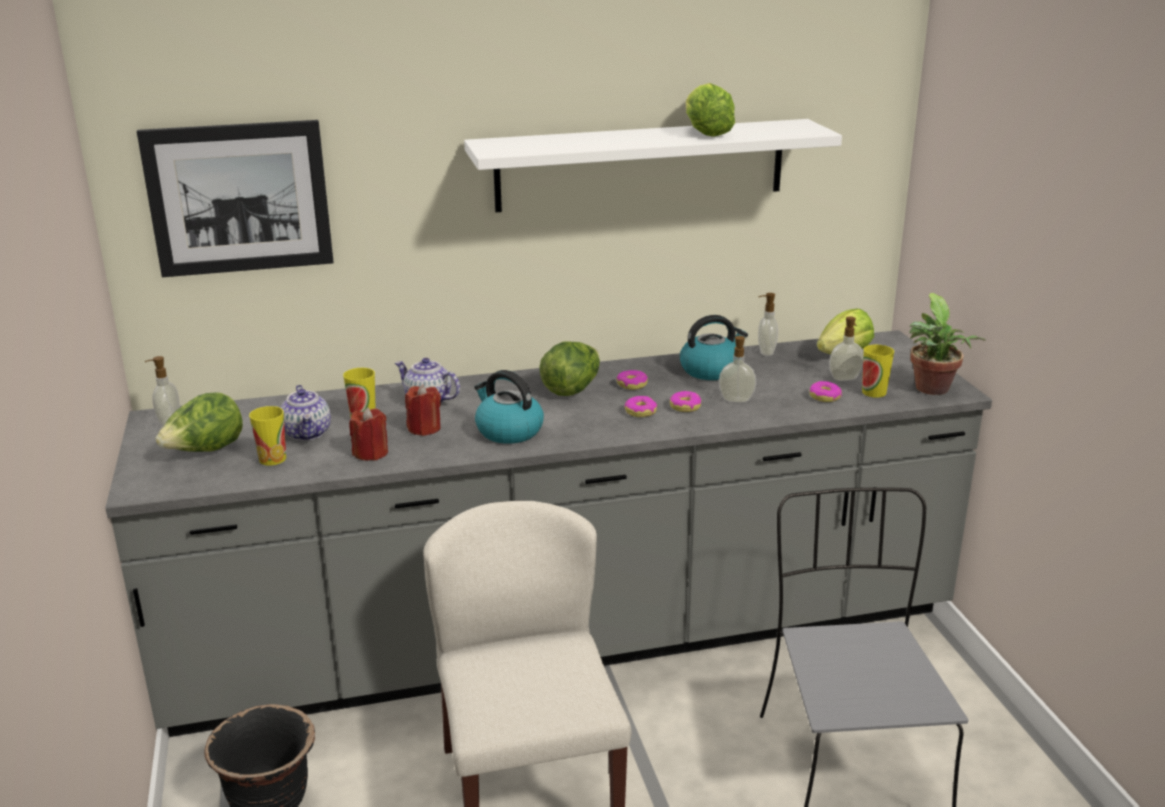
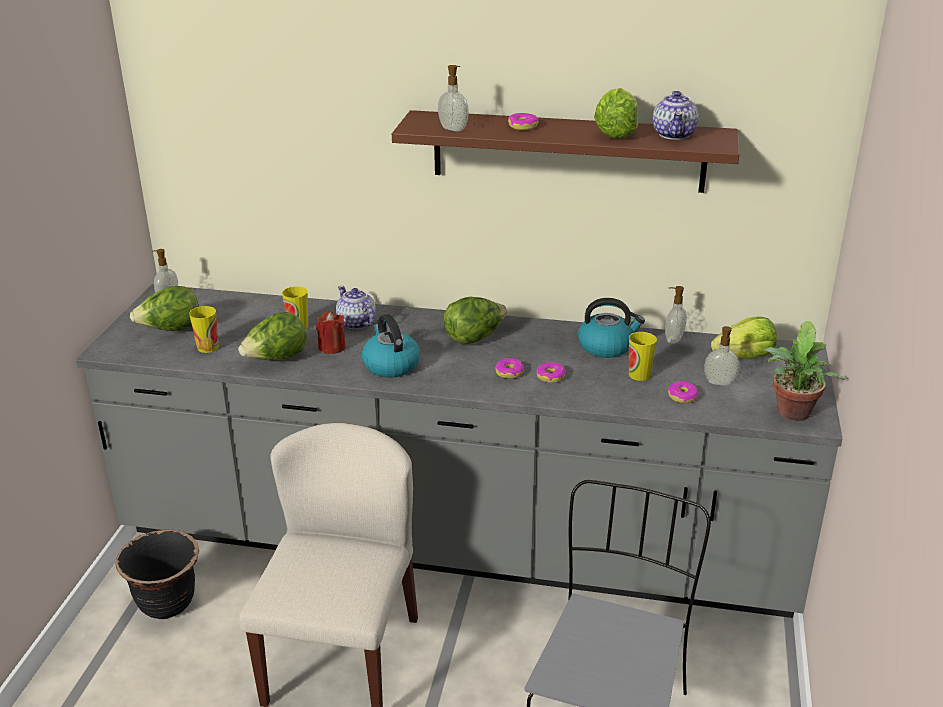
camera: 25 degrees right, 5 degrees up
(239, 198) = (232, 135): picture -> none
(308, 433) = (249, 331): teapot -> teapot (674, 135)
(371, 453) = (276, 359): red candle -> lettuce
(632, 384) = (526, 345): donut -> donut (523, 126)
(641, 165) = (568, 151): white shelf -> brown shelf
(736, 399) = (601, 380): soap dispenser -> soap dispenser (454, 129)
(874, 392) = (733, 403): cup -> cup (639, 375)

